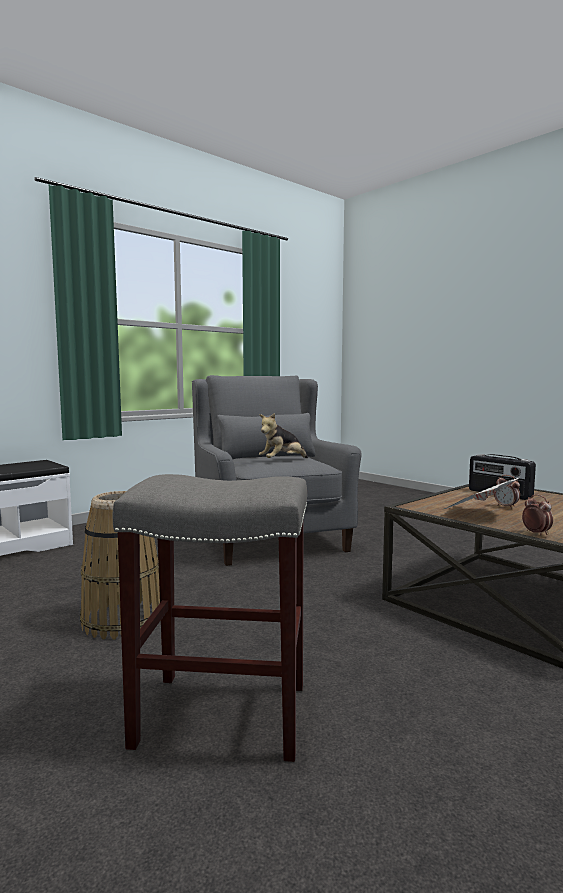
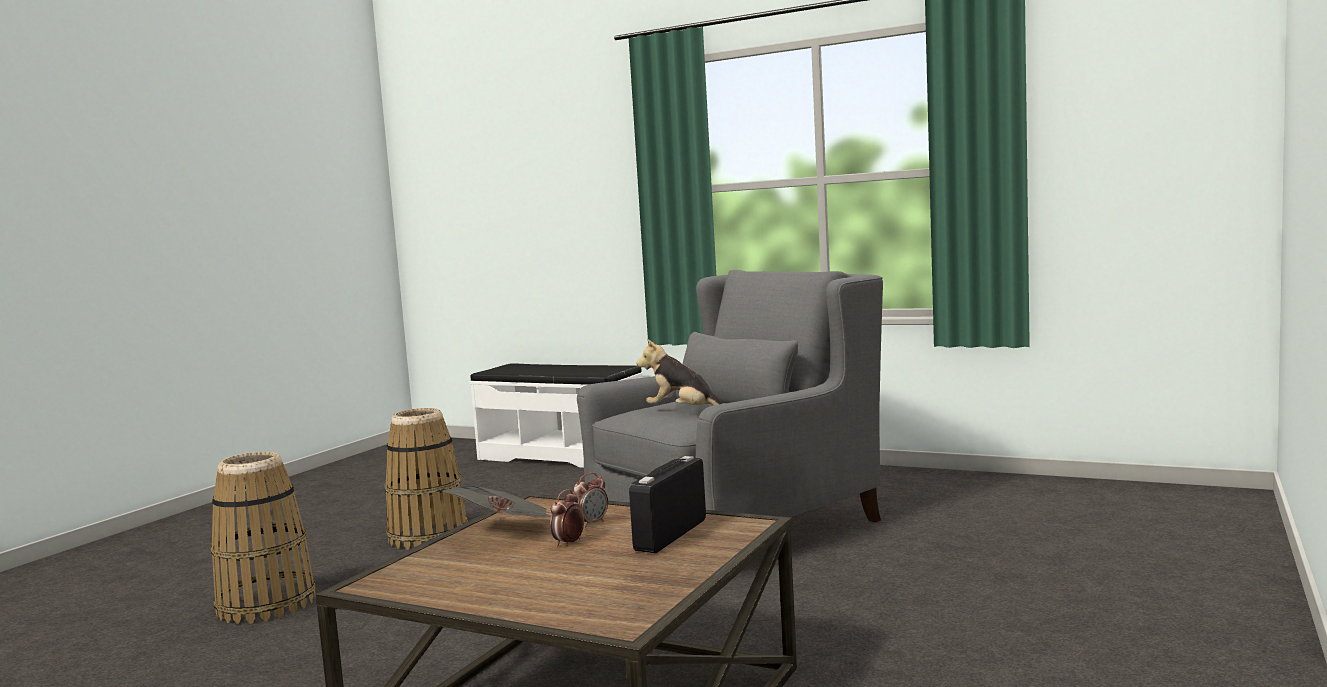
camera: 70 degrees right, 0 degrees up
(219, 715) = (266, 604): grey stool -> basket
(536, 533) = (407, 562): alarm clock -> alarm clock (591, 523)

